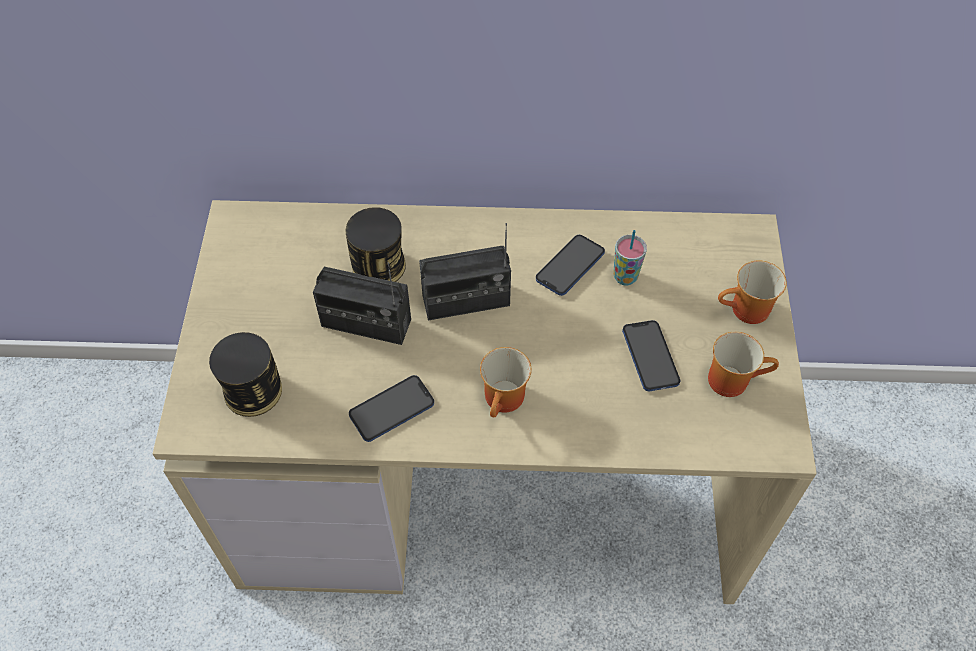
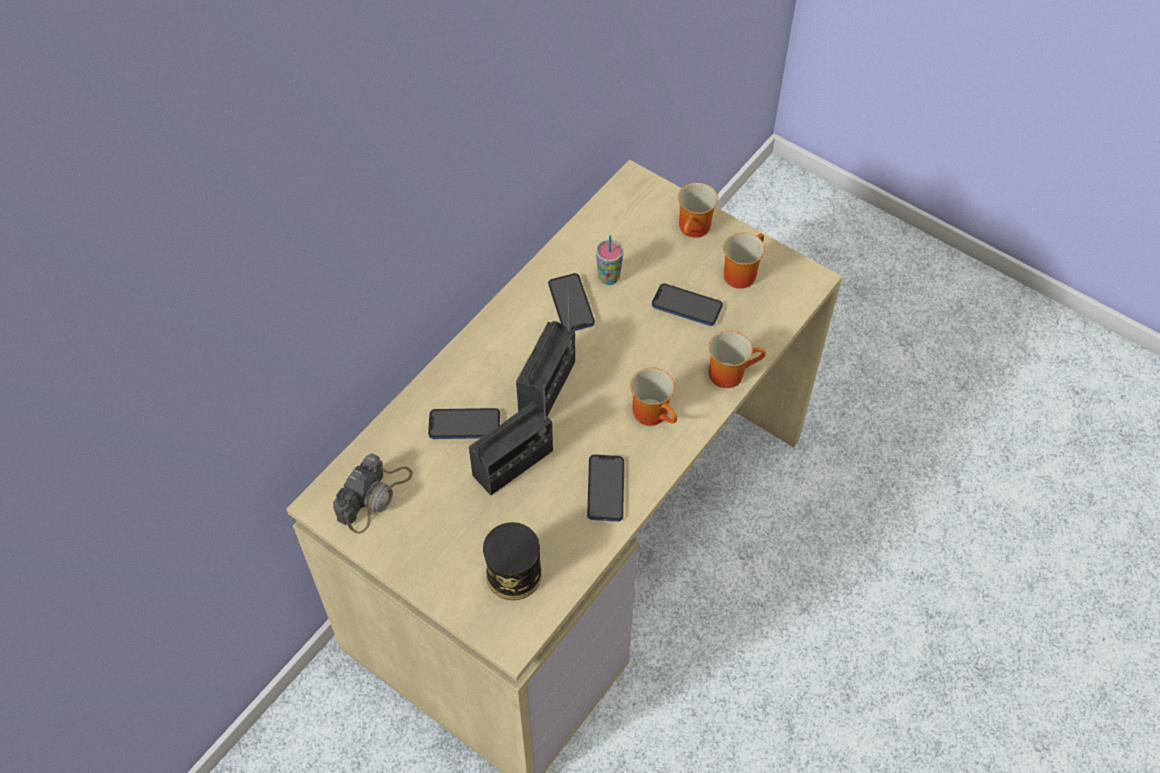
camera: 55 degrees left, 0 degrees up
(263, 248) = (374, 496): none -> camera
(378, 266) = (464, 425): can -> phone
(606, 436) = (729, 371): none -> mug

